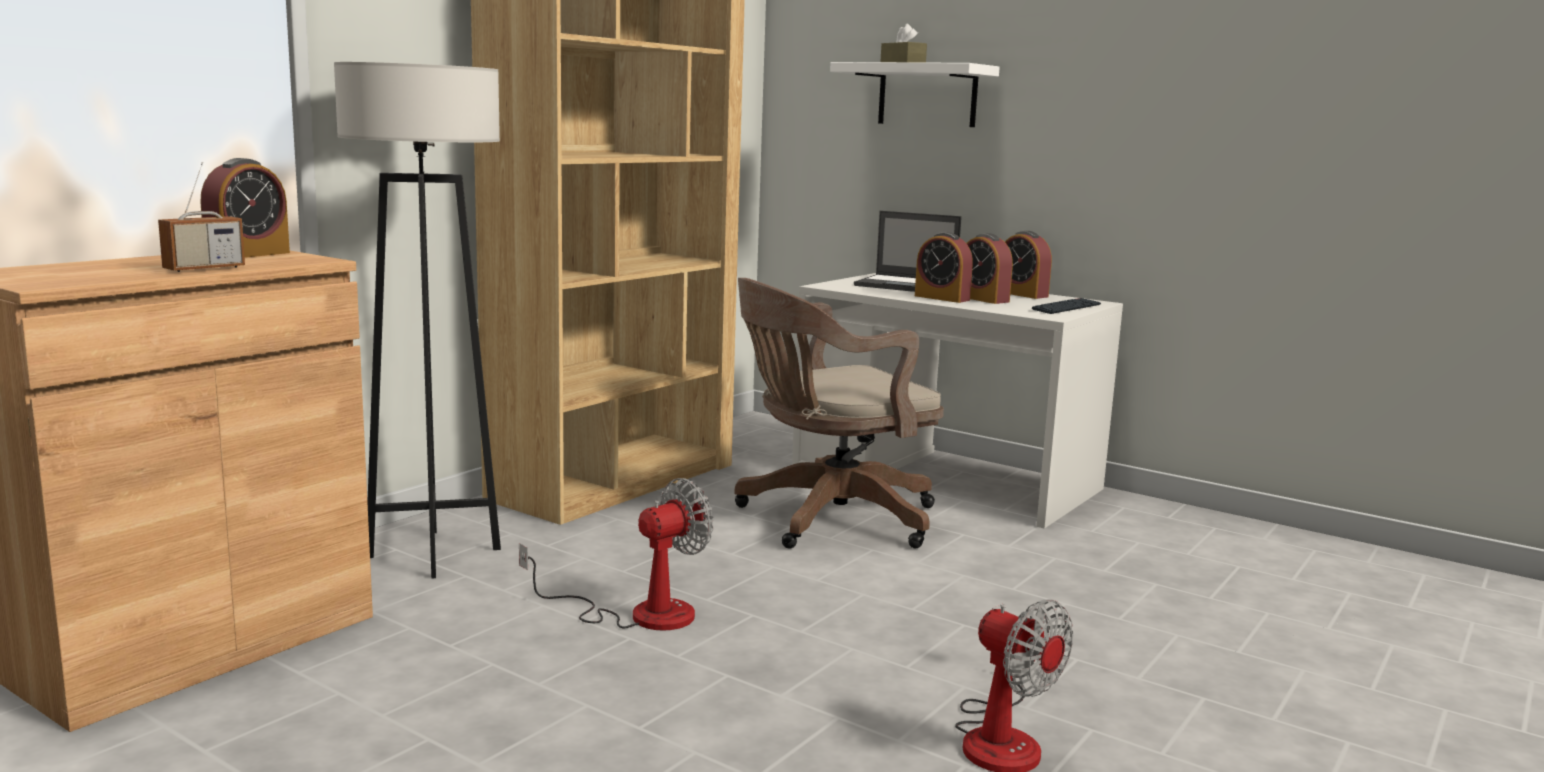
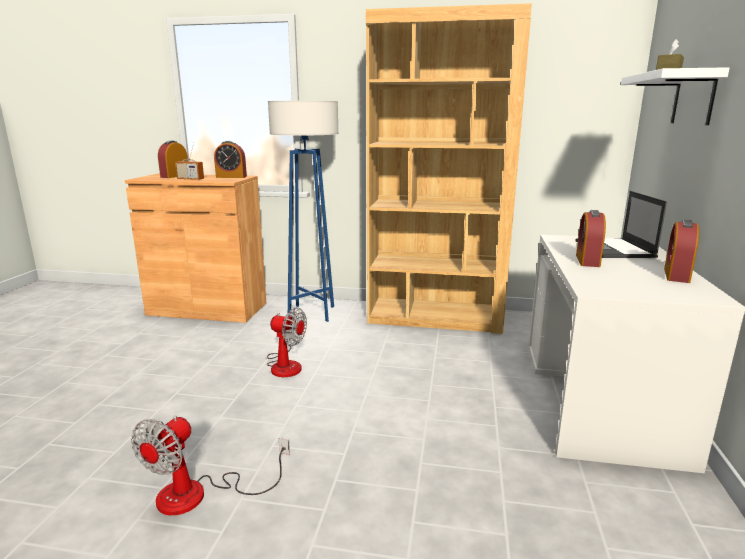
camera: 65 degrees right, 5 degrees up
(434, 553) = (311, 313): grey floor lamp -> blue floor lamp
(829, 519) = (459, 377): brown office chair -> none
(982, 299) = (616, 269): alarm clock -> alarm clock (175, 176)
(1067, 308) = (650, 292): keyboard -> none

